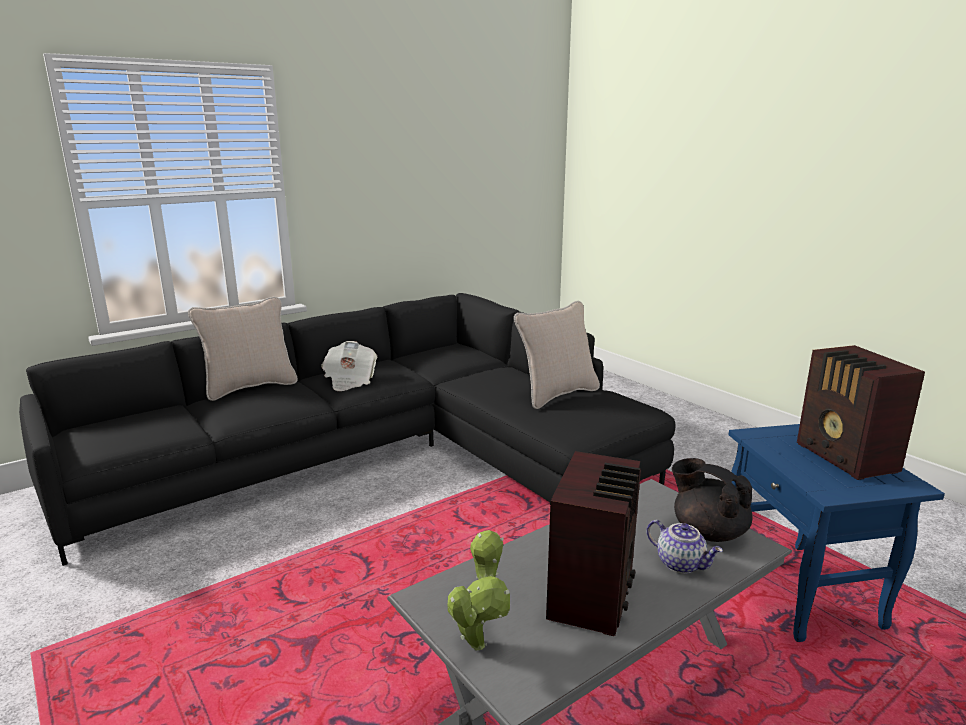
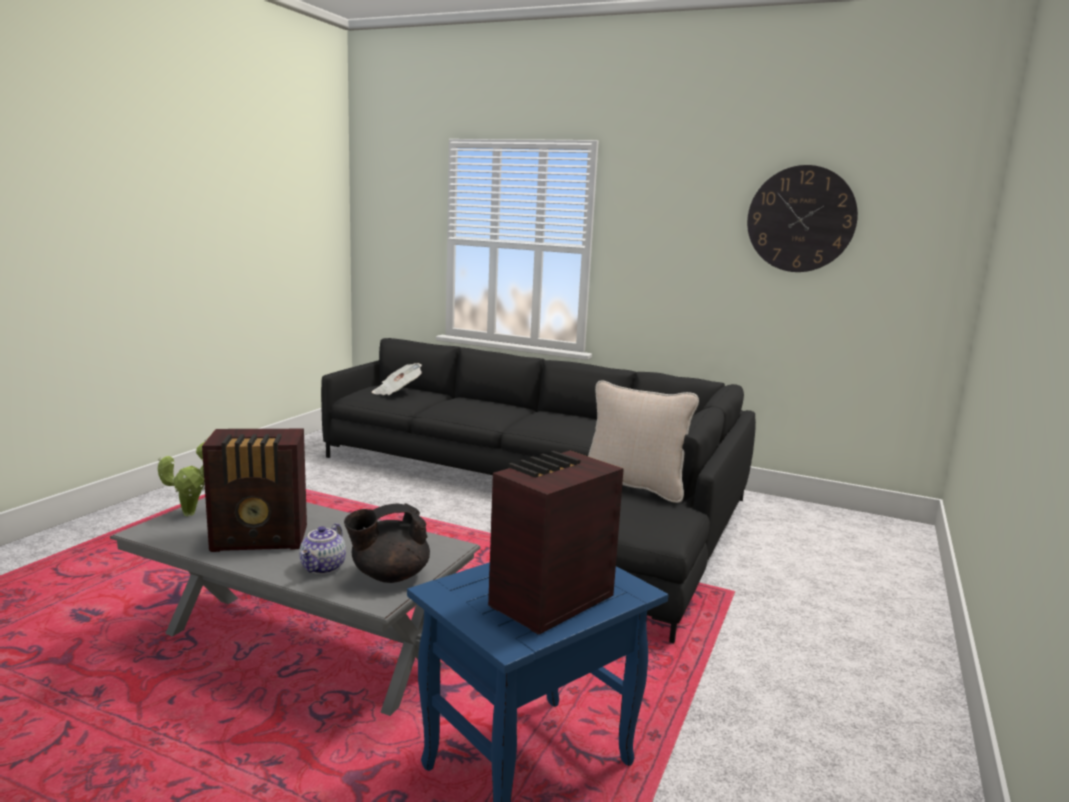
camera: 60 degrees right, 5 degrees down
(250, 387) = (495, 400): beige pillow -> none
(349, 380) = (546, 419): newspaper -> newspaper (397, 392)
(462, 143) = (801, 219): none -> wall clock
(708, 532) = (389, 576): black teapot -> black teapot turned 135 degrees counterclockwise

